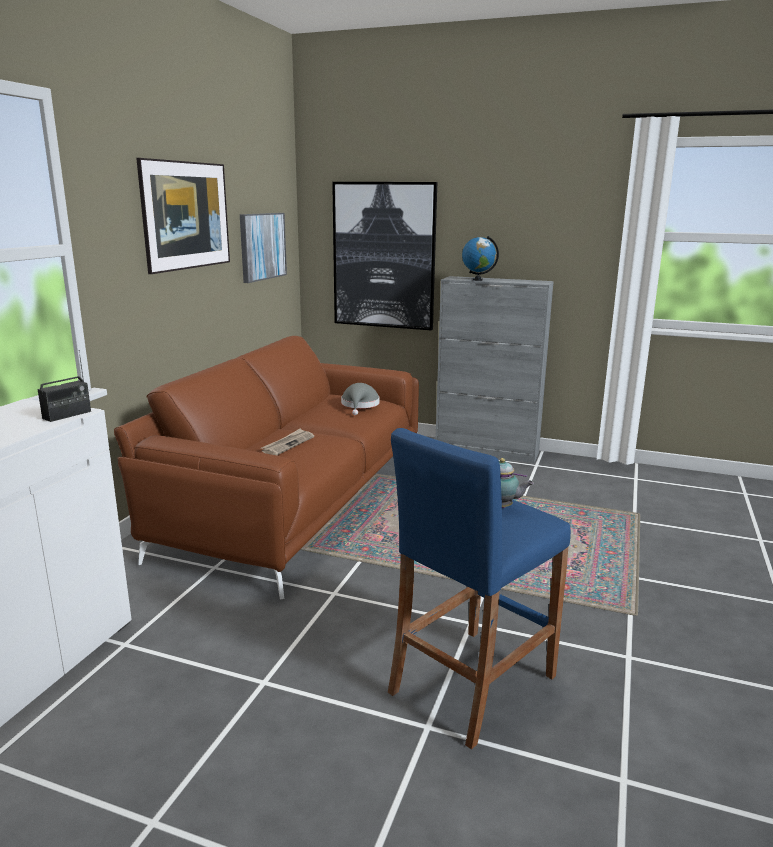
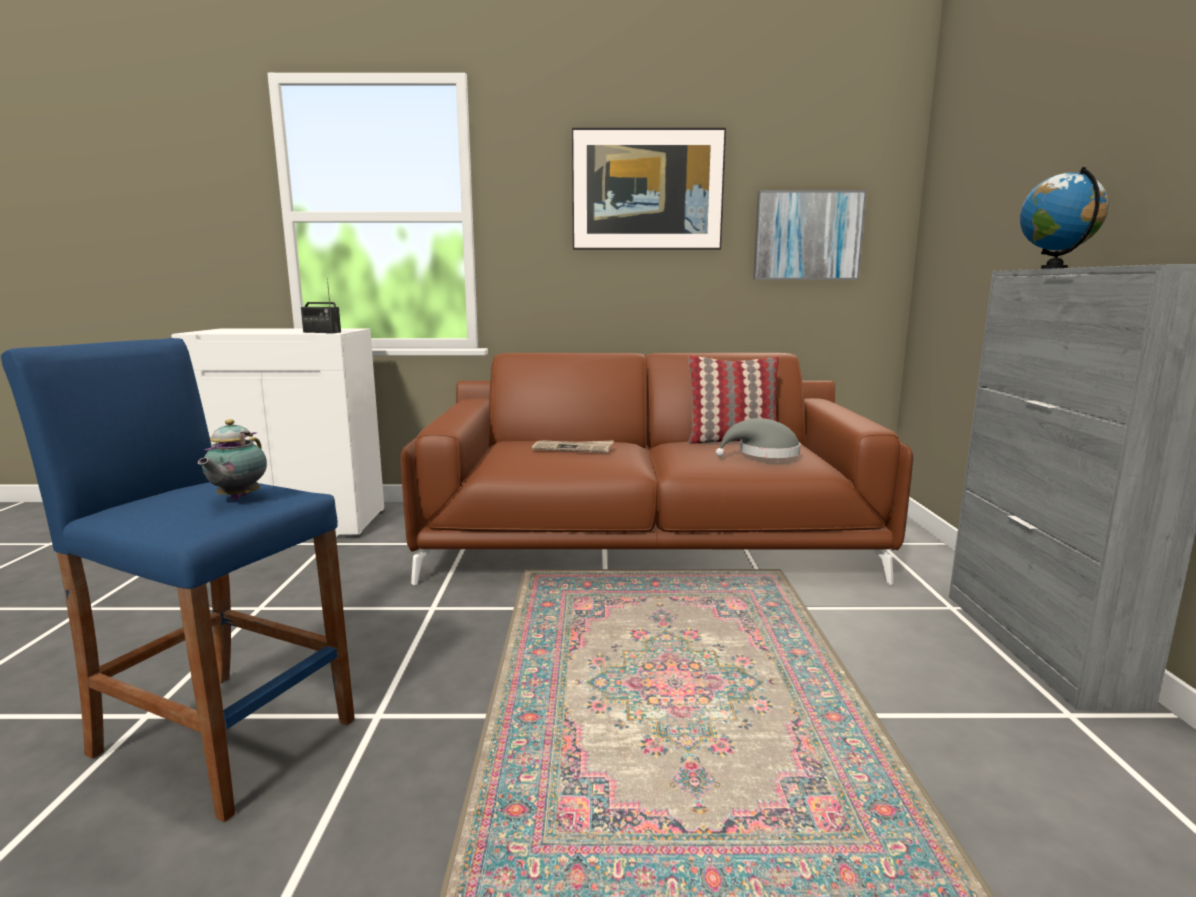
camera: 70 degrees right, 5 degrees down
(320, 405) = (732, 441): none -> pillow
(384, 256) = (989, 244): picture -> none

